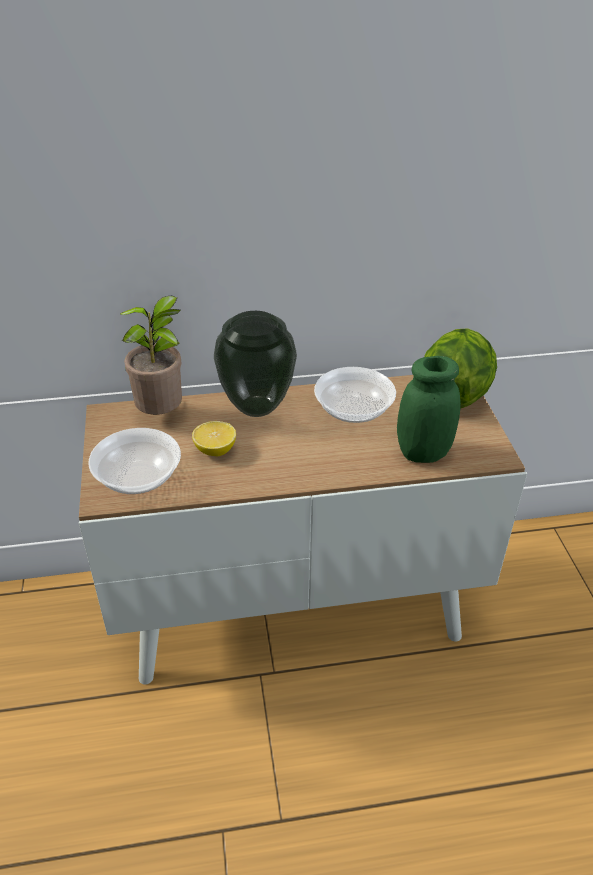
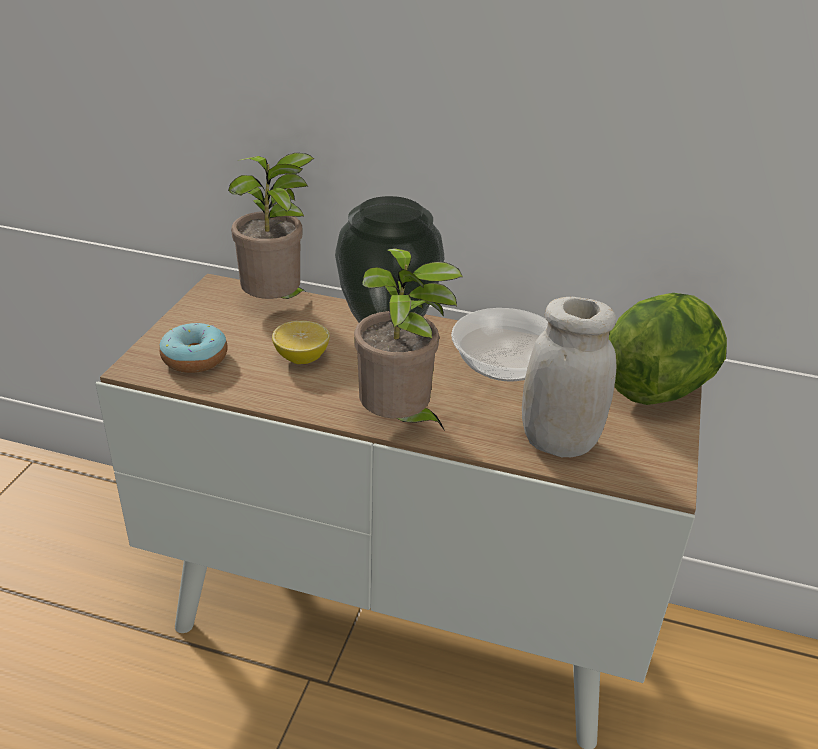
camera: 25 degrees right, 5 degrees down
(139, 477) = (195, 358): bowl -> donut
(318, 475) = (399, 423): none -> potted plant
(423, 452) = (558, 442): green jar -> white jar

